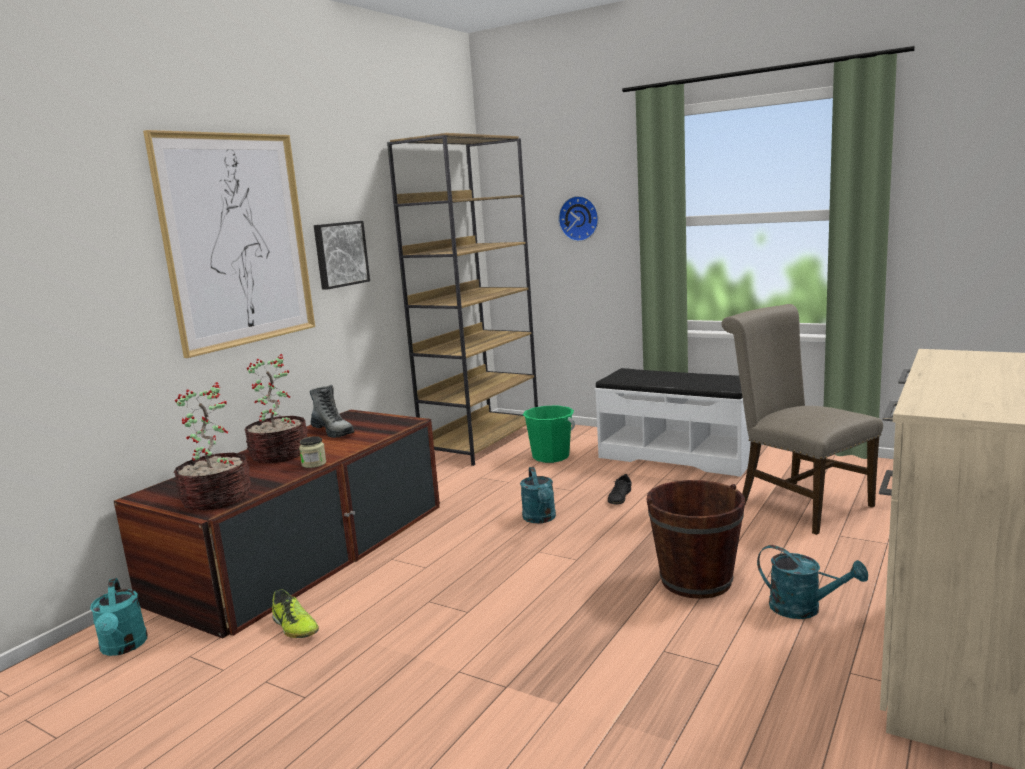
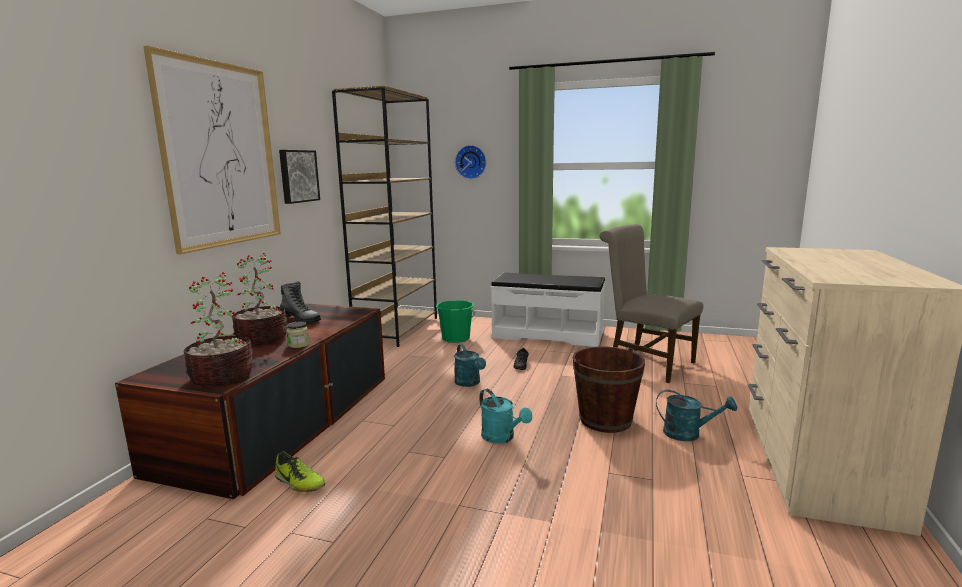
camera: 15 degrees left, 0 degrees up
(123, 647) = (134, 517): turquoise watering can -> turquoise watering can (502, 438)

